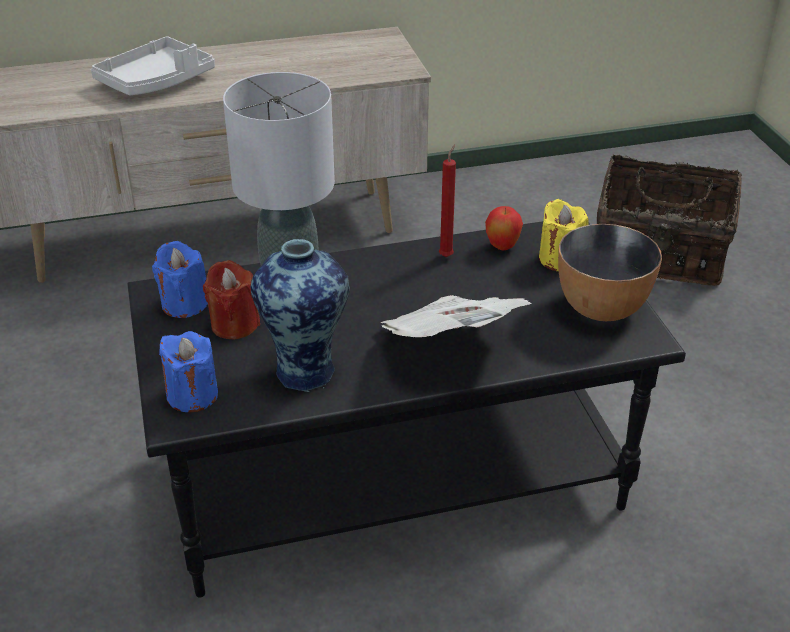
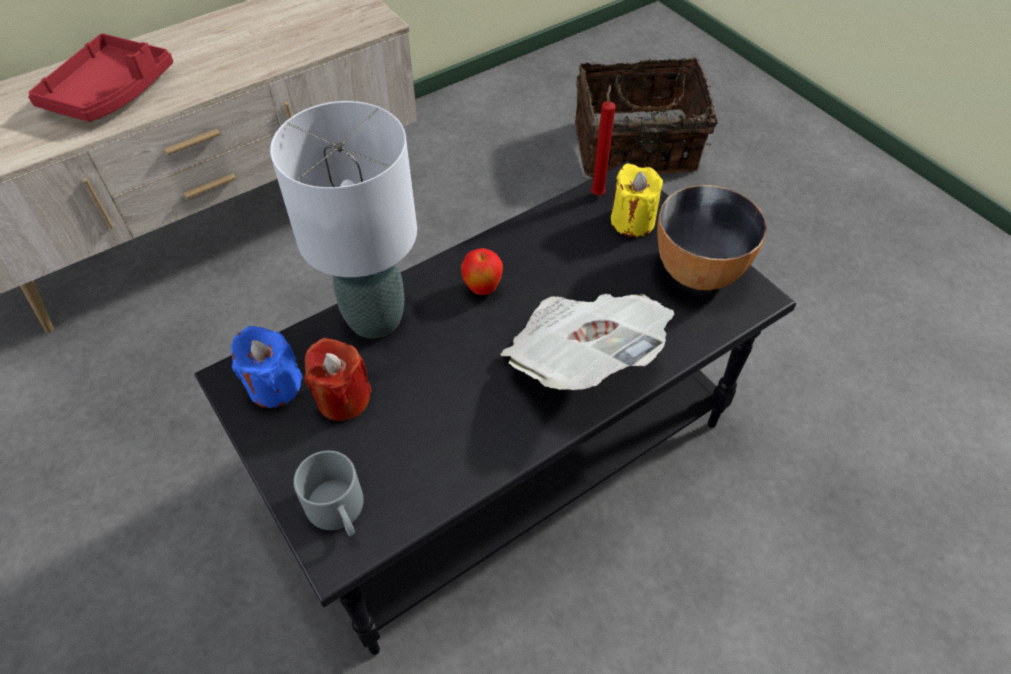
camera: 20 degrees left, 15 degrees up
(156, 81) = (111, 93): grey tray -> red tray
(192, 395) = (340, 511): blue candle -> grey mug
(306, 370) = (447, 437): vase -> none
(447, 255) = (522, 245): red candle -> red candle (597, 193)
(502, 247) = (571, 220): apple -> apple (482, 289)

